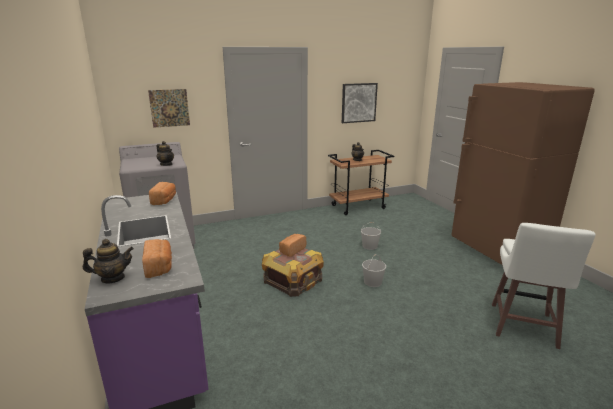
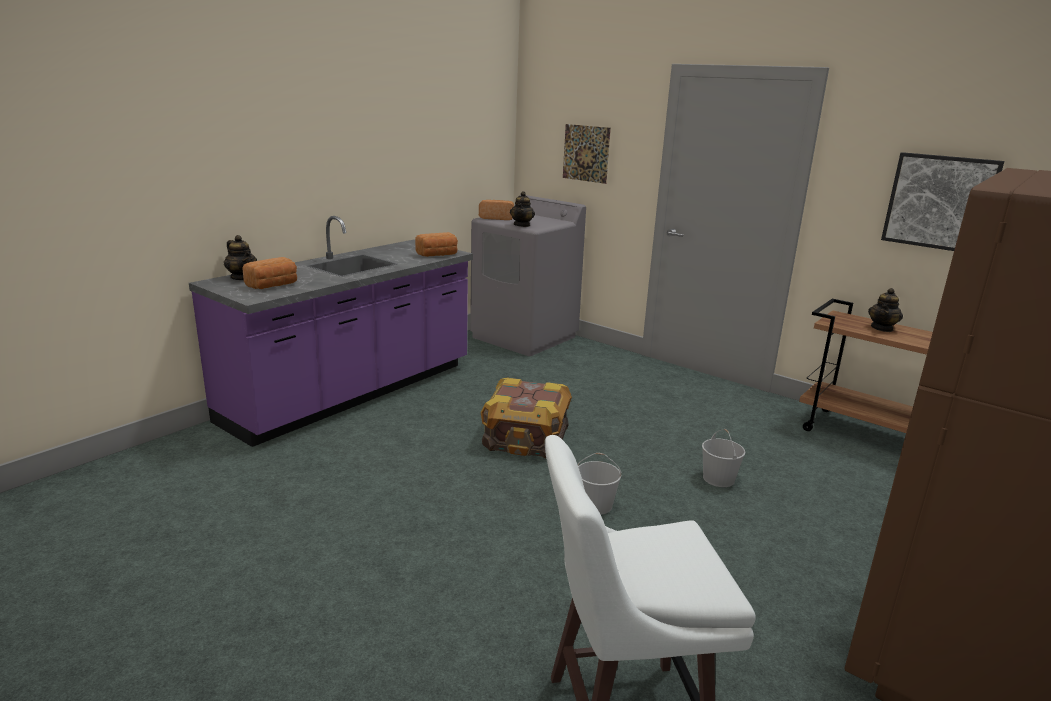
camera: 60 degrees right, 0 degrees up
(292, 250) = (534, 389): bread -> bread (497, 218)

